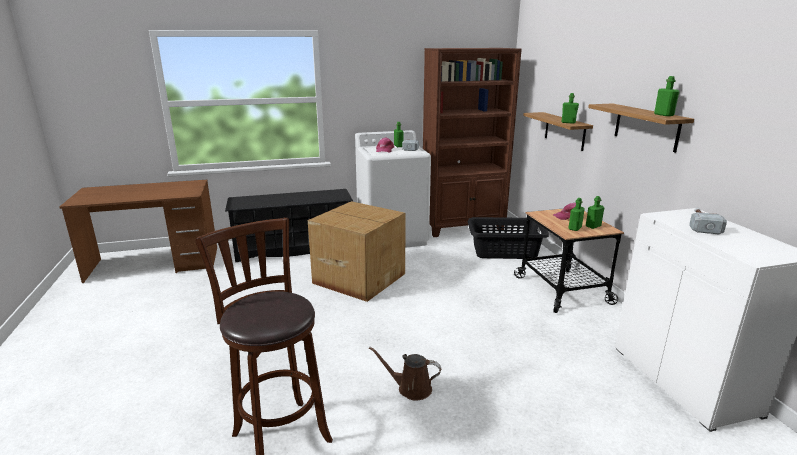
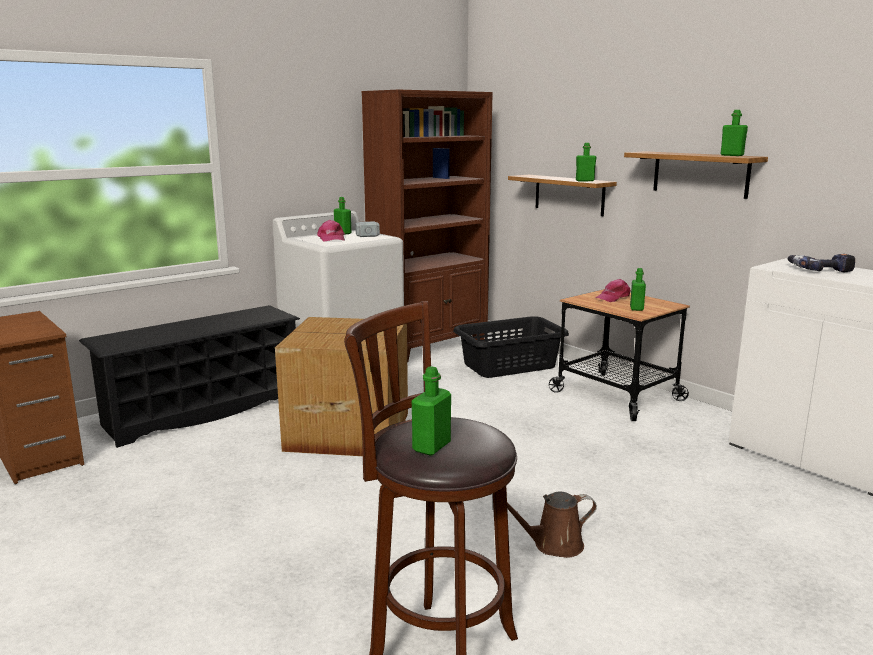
camera: 25 degrees left, 5 degrees down
(593, 226) = (652, 304): green bottle -> green bottle (431, 447)
(701, 225) = (820, 270): hammer -> power drill

